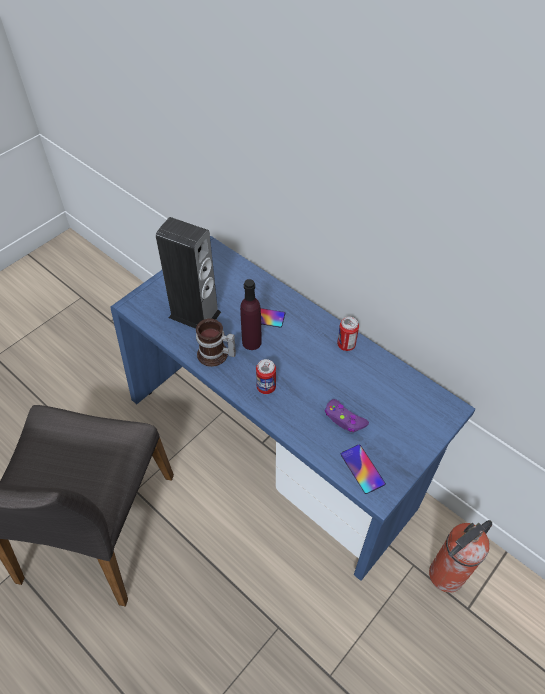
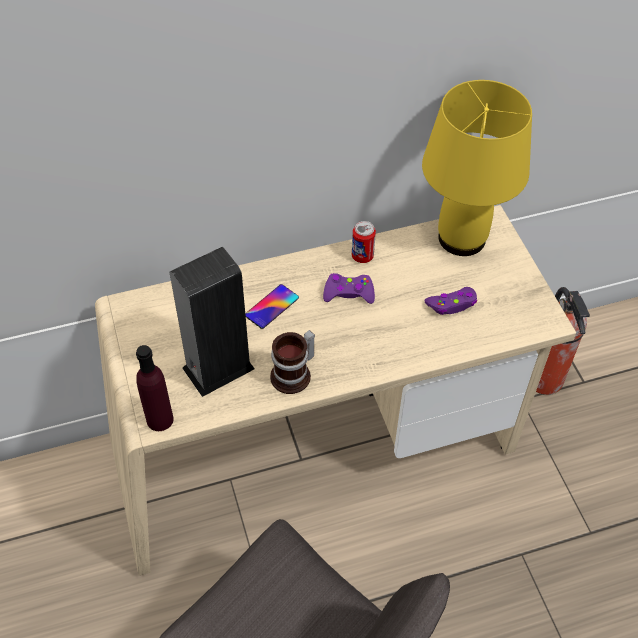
camera: 60 degrees left, 0 degrees up
(251, 342) = (300, 333): purple bottle -> purple bottle (160, 419)
(266, 387) = (370, 349): can -> none
(272, 450) = (317, 454): blue desk -> beige desk
(306, 352) = (348, 293): none -> purple game controller
(362, 469) = (515, 320): phone -> none
(414, 397) = (461, 239): none -> yellow table lamp

